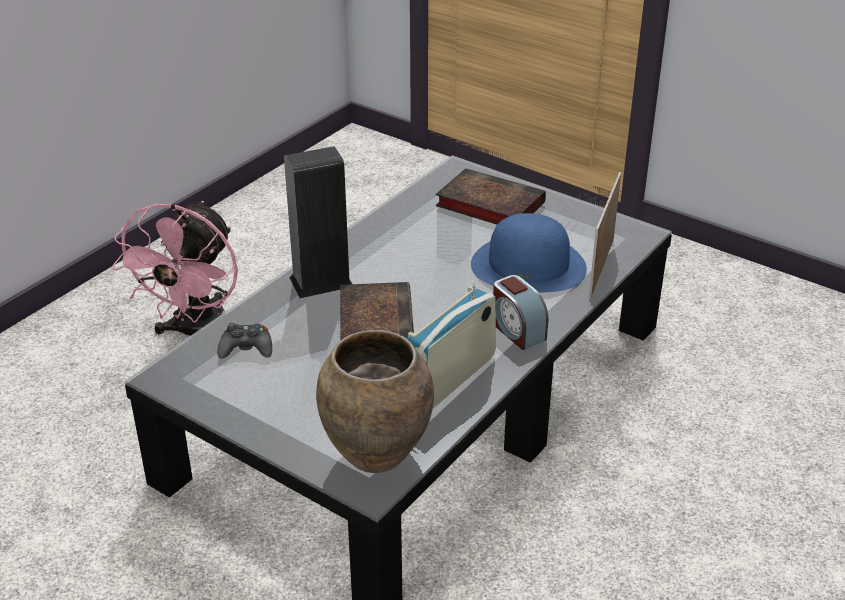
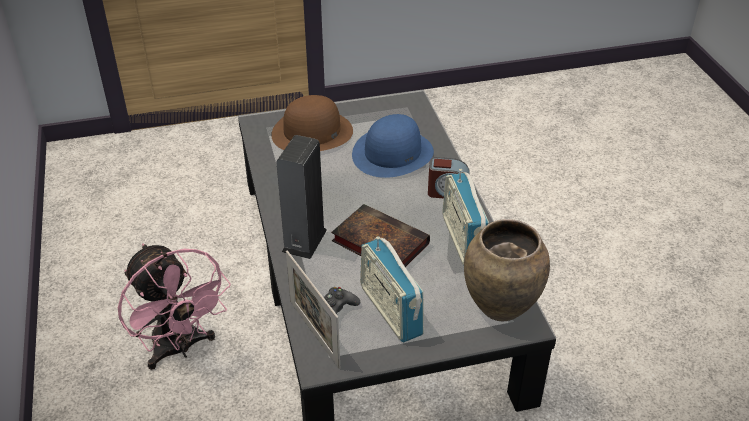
camera: 50 degrees left, 5 degrees up
(284, 382) = (390, 310): none -> radio
(487, 204) = (312, 132): book -> brown hat
(601, 268) = (427, 131): picture frame -> picture frame (314, 334)

